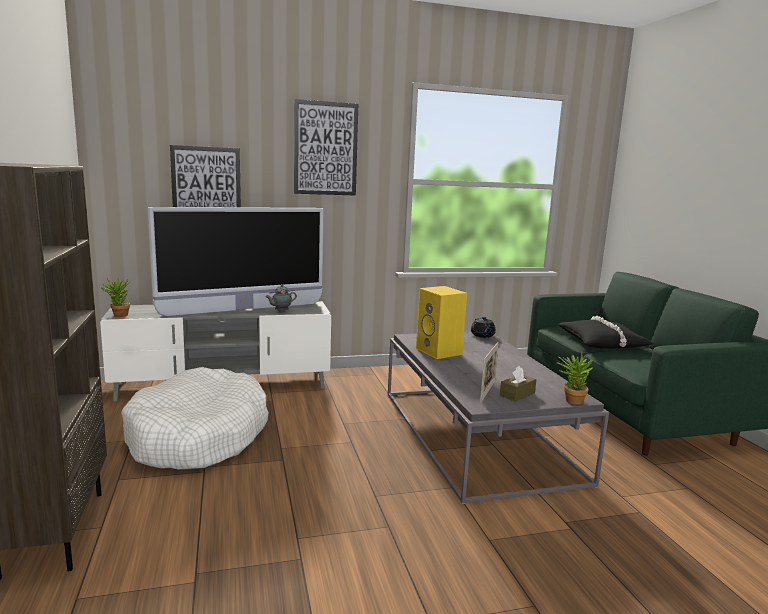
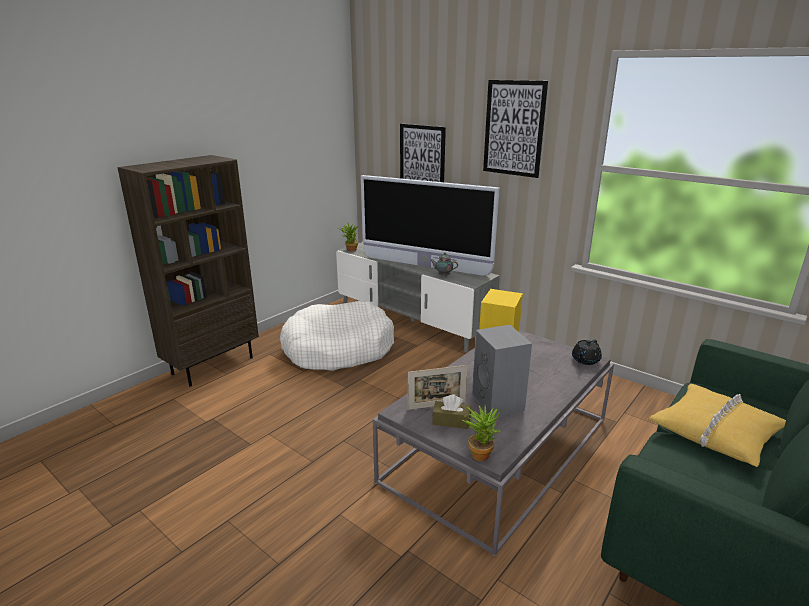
camera: 55 degrees right, 10 degrees up
(508, 373) = (499, 402): none -> grey speaker
(602, 342) = (716, 432): black pillow -> yellow pillow

